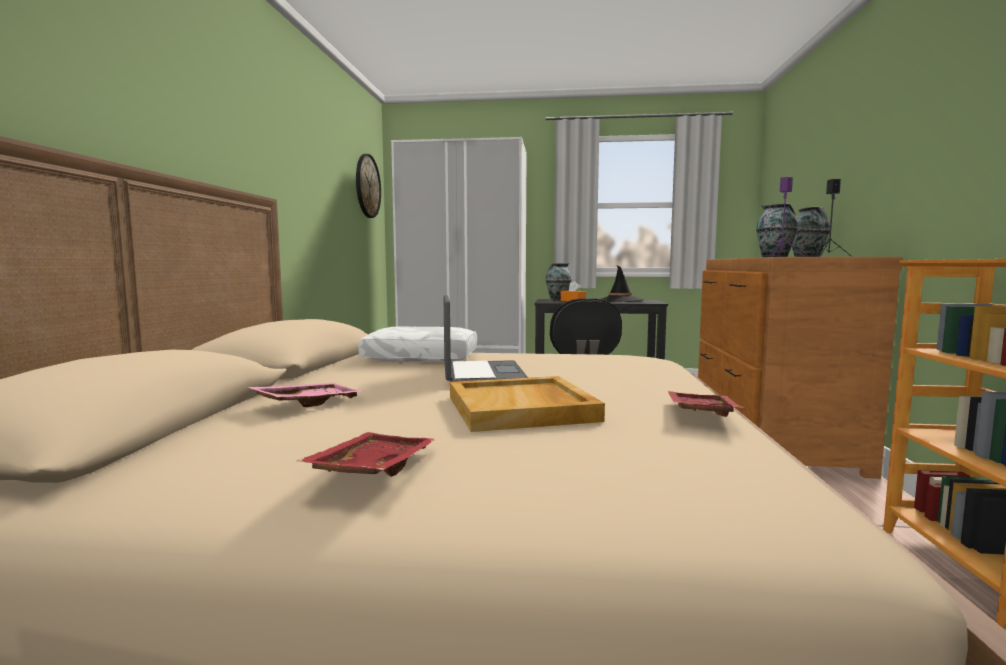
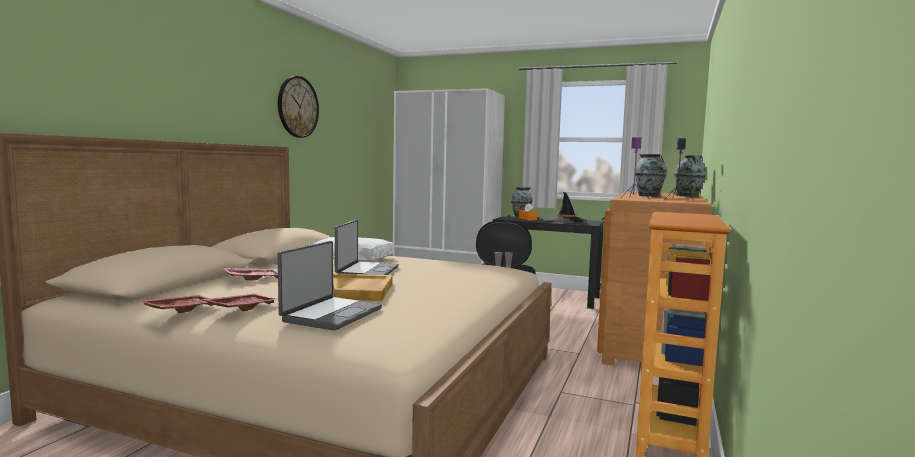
camera: 15 degrees right, 0 degrees up
(367, 186) = (379, 124): wall clock -> wall clock (297, 107)
(574, 461) = (331, 314): none -> laptop
(698, 414) = (444, 302): red tray -> red tray (180, 310)

